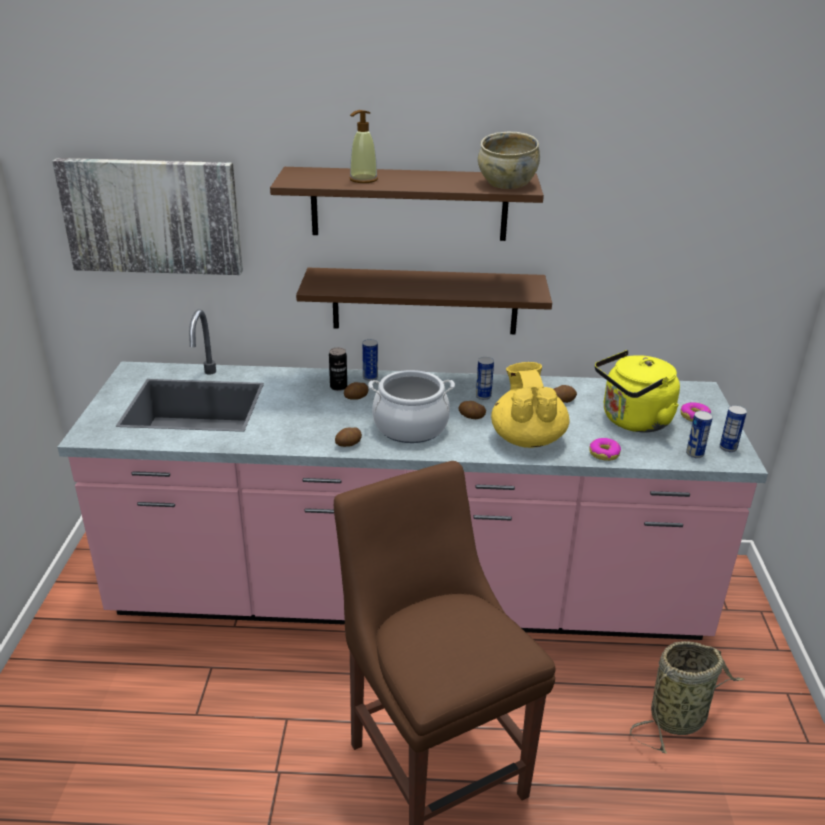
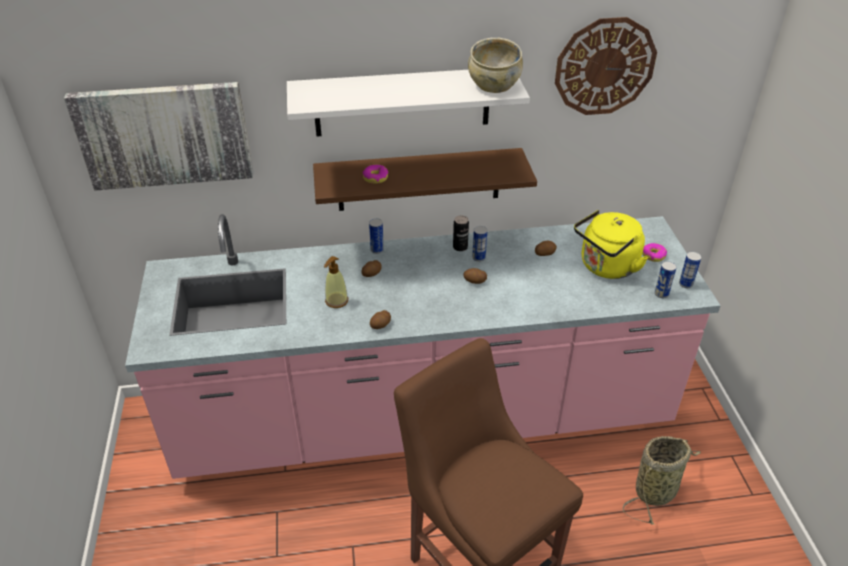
camera: 10 degrees left, 10 degrees up
(338, 387) = (352, 264): can -> can (460, 247)
(363, 180) = (367, 94): soap dispenser -> soap dispenser (336, 301)
(409, 204) = (402, 102): brown shelf -> white shelf
(410, 427) = (427, 299): cooking pot -> none
(527, 438) = (526, 297): yellow teapot -> none
(604, 453) = (591, 304): donut -> donut (375, 178)
(644, 184) = (604, 66): none -> wall clock

